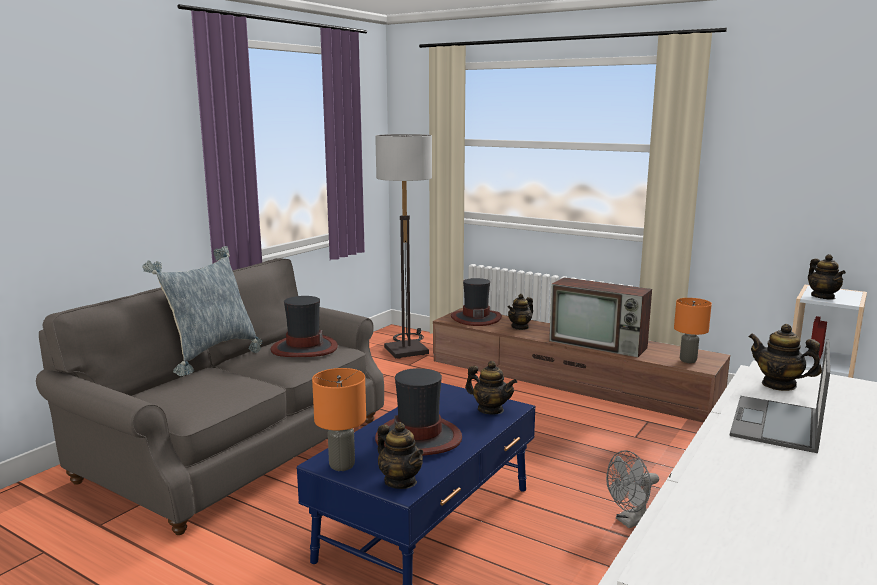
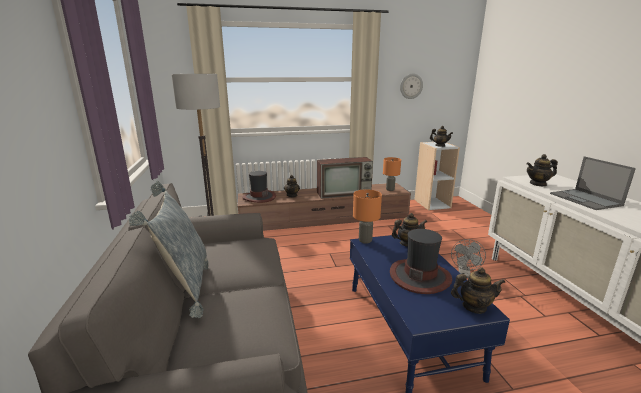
camera: 45 degrees left, 5 degrees up
(304, 348) = (236, 250): hat -> none
(341, 465) = (430, 317): orange table lamp -> orange table lamp (364, 241)
(787, 167) = (411, 86): none -> wall clock

